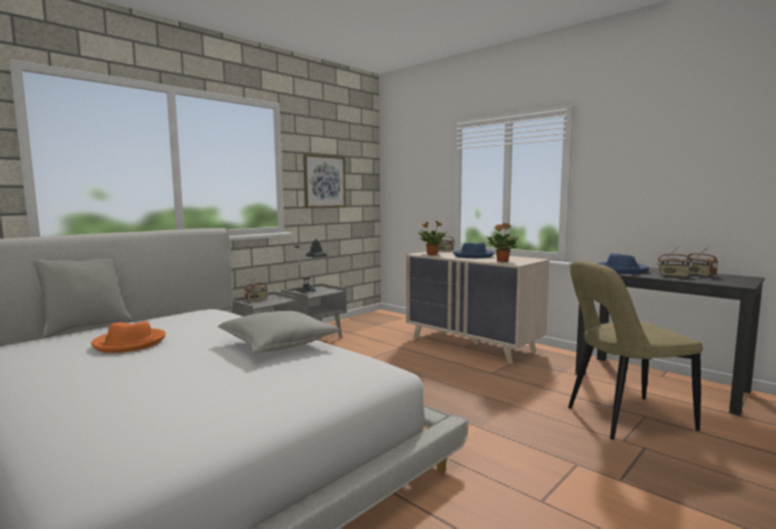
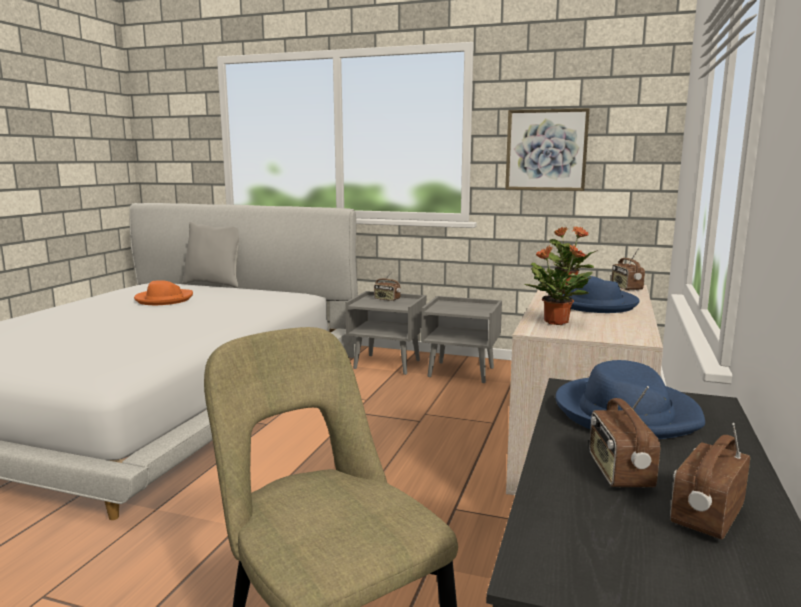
camera: 65 degrees right, 5 degrees up
(278, 345) = (172, 332): grey pillow -> none
(308, 292) = (454, 306): table lamp -> none

